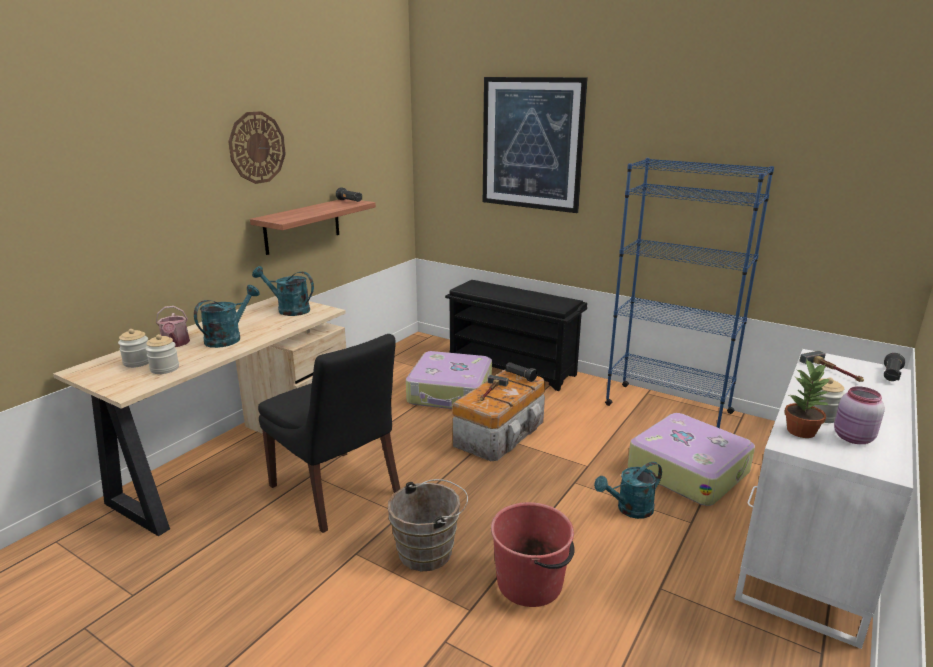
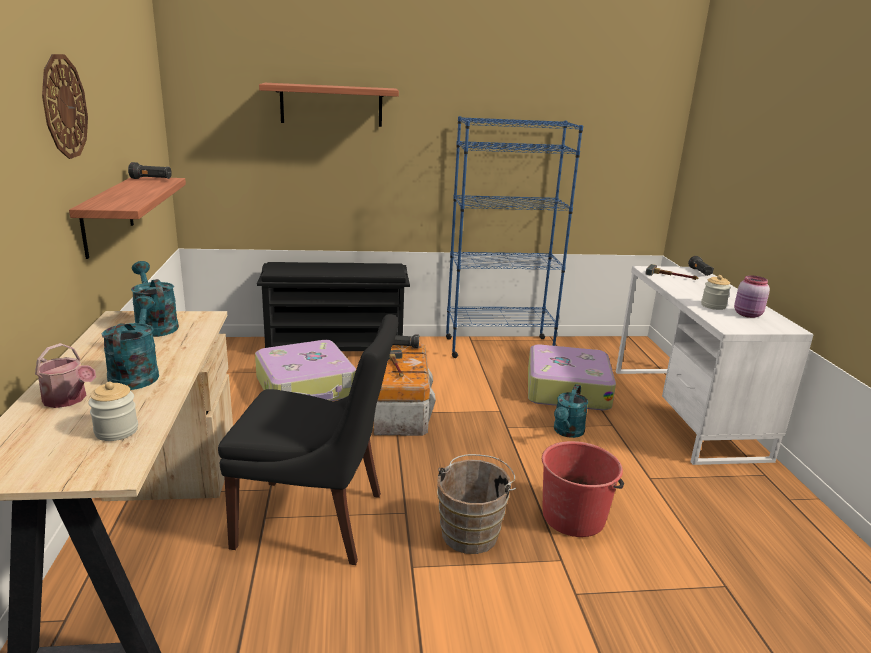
camera: 40 degrees left, 0 degrees up
(137, 362) = (54, 437): jar -> none
(288, 310) = (154, 325): turquoise watering can -> turquoise watering can turned 75 degrees clockwise
(531, 144) = (331, 105): picture -> shelf
(801, 431) = (720, 318): potted plant -> none

